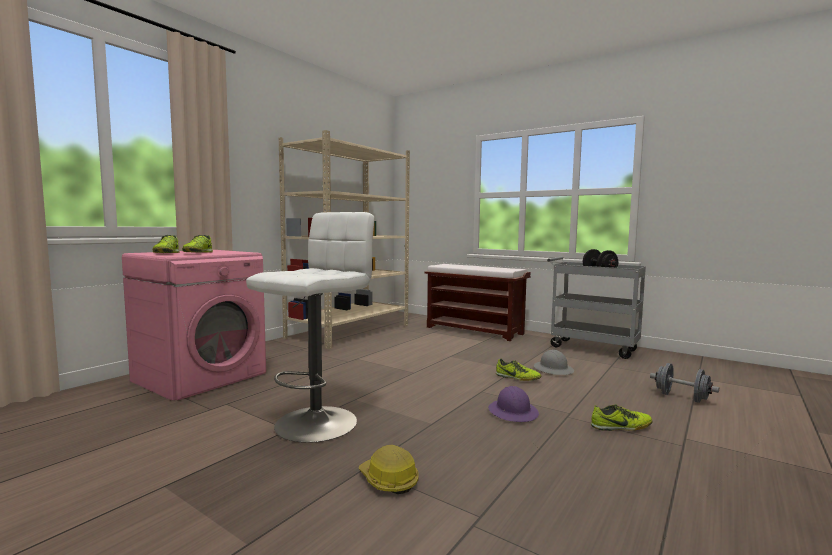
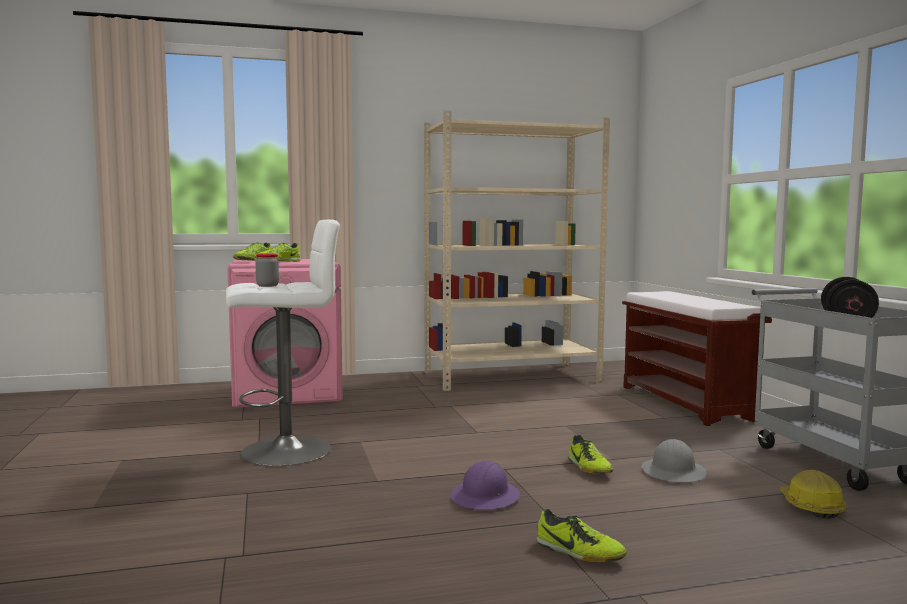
camera: 40 degrees right, 0 degrees up
(307, 273) = (267, 286): none -> jar
(388, 480) = (242, 507): hard hat -> hard hat (810, 506)
(681, 397) = (796, 560): grey dumbbell -> none

